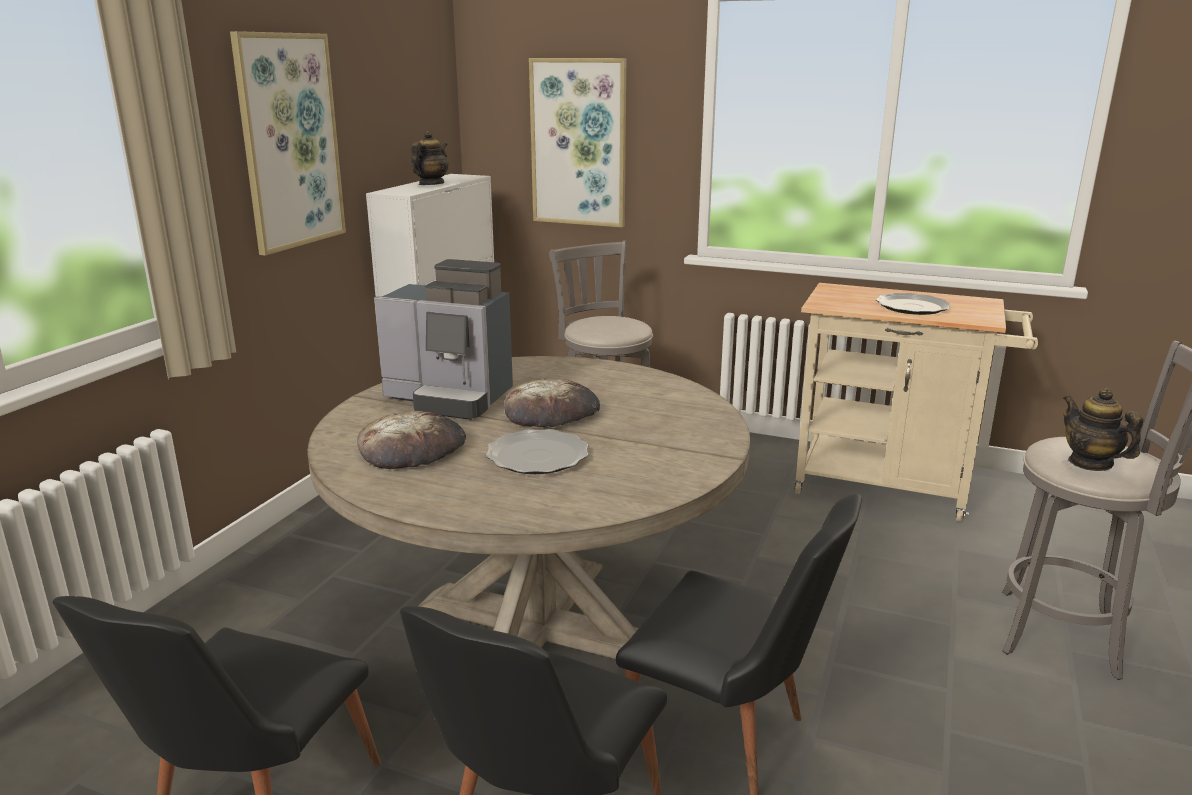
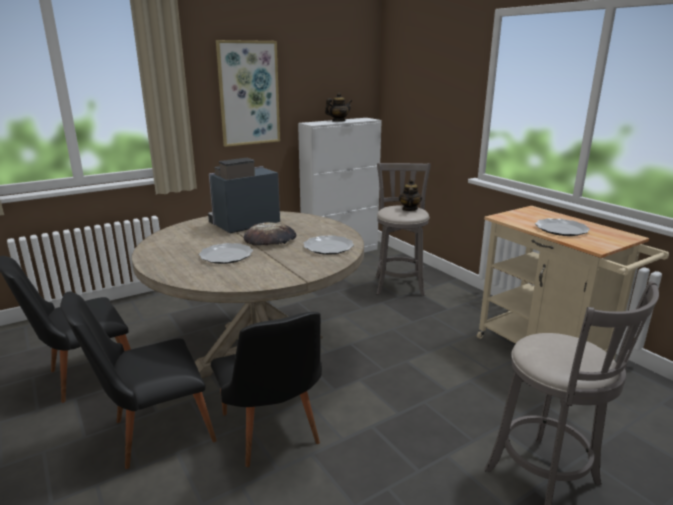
camera: 35 degrees right, 0 degrees up
(412, 447) = (190, 239): bread -> none
(450, 398) = (243, 224): coffee machine -> coffee machine turned 90 degrees clockwise
(579, 143) = (427, 104): picture -> none
(663, 400) = (329, 247): none -> plate
(1090, 463) = (548, 354): teapot -> teapot (409, 209)

